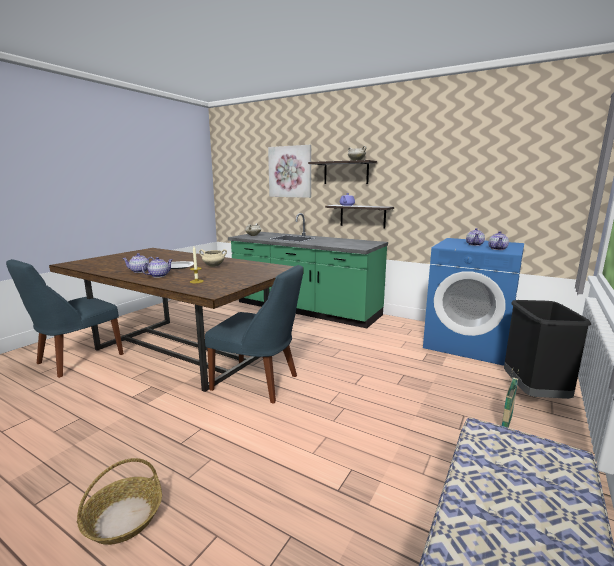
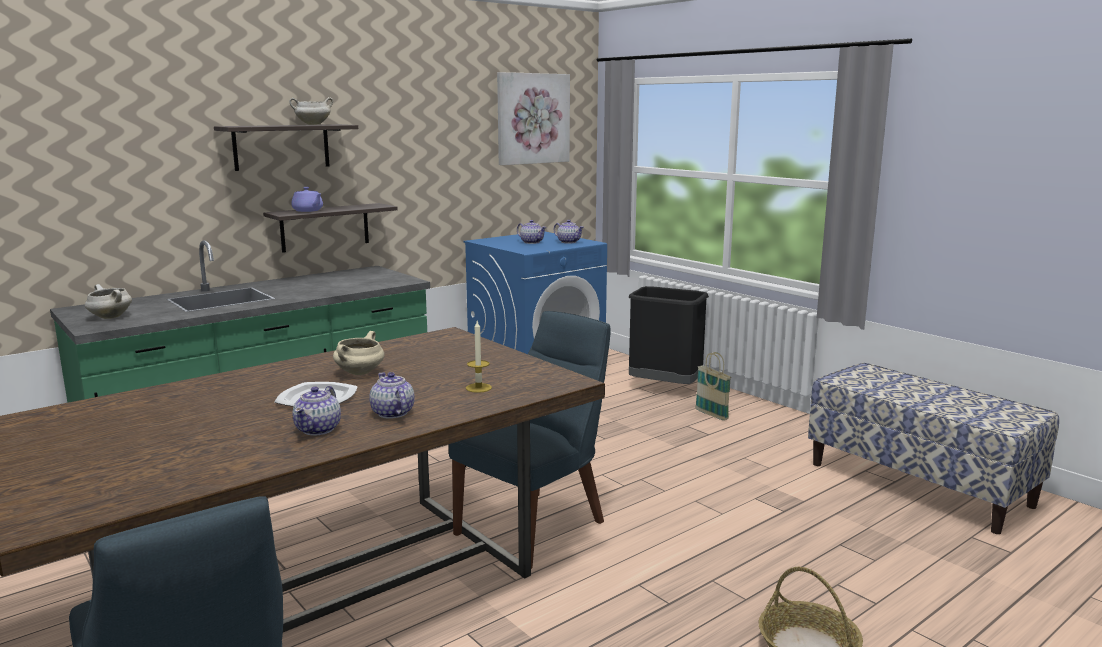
camera: 70 degrees left, 0 degrees up
(290, 172) = (136, 147): picture -> picture (532, 118)

